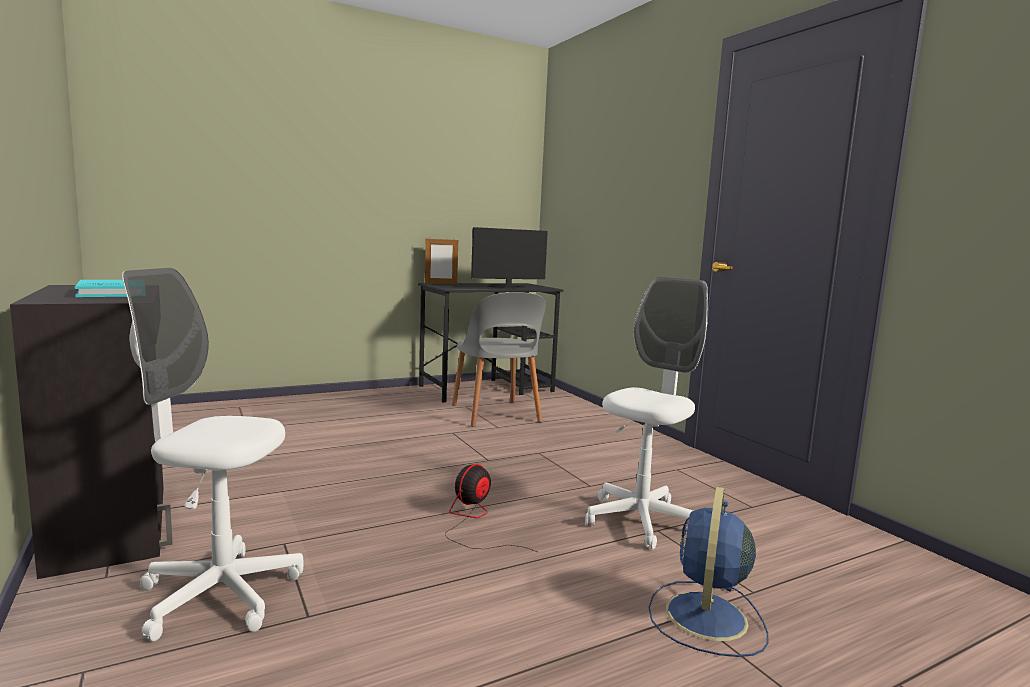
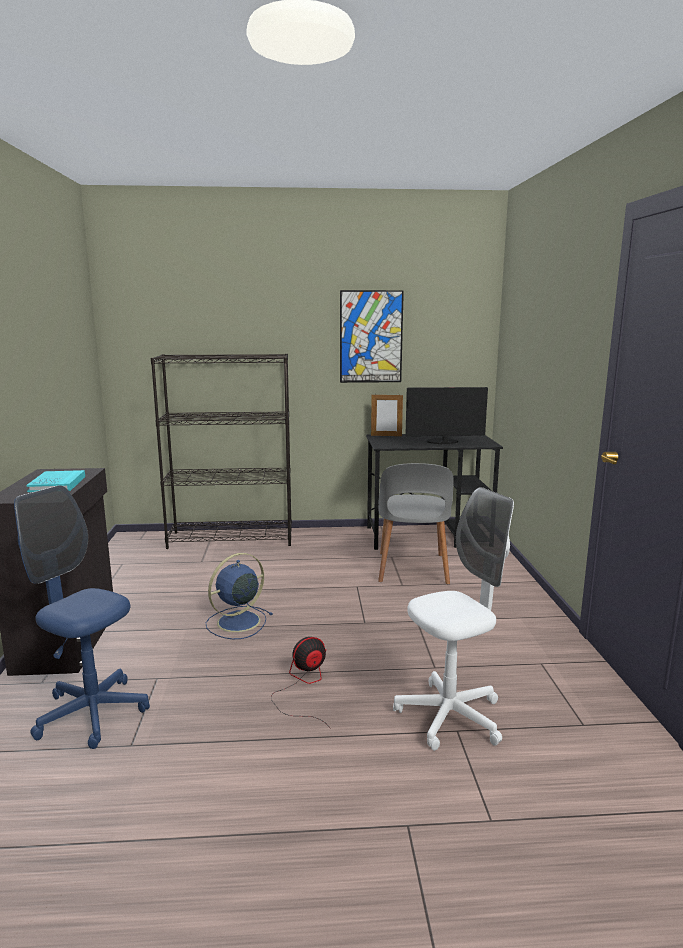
camera: 25 degrees right, 5 degrees up
(219, 595) = (92, 713): white office chair -> blue office chair
(268, 405) = (232, 538): none -> black bookcase
(423, 177) = (371, 337): none -> picture
(705, 618) = (420, 833): blue fan -> blue fan (237, 622)

